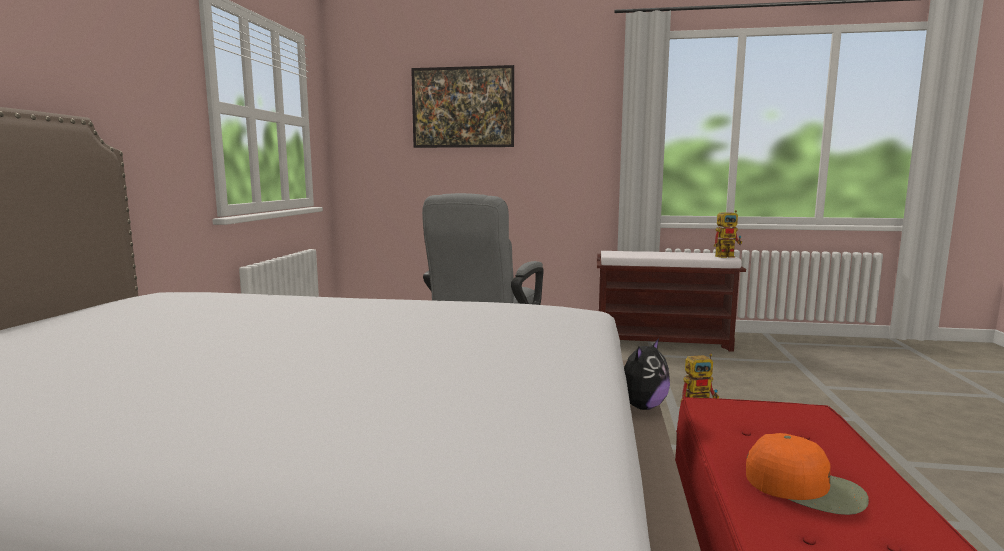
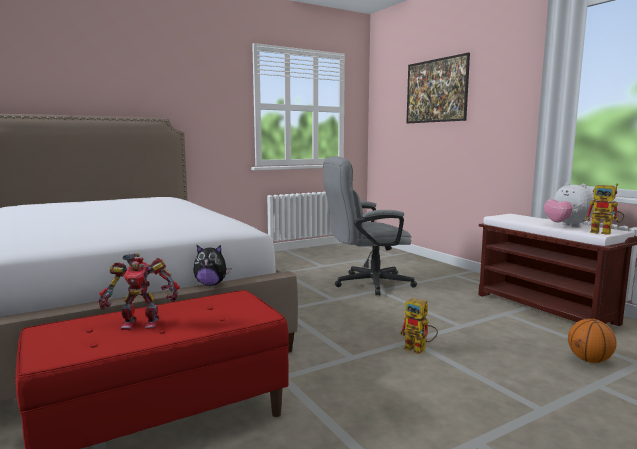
camera: 50 degrees right, 0 degrees up
(685, 255) = (566, 226): none -> plush toy
(778, 371) = (589, 360): none -> basketball
(805, 487) = (141, 323): orange cap -> toy robot

